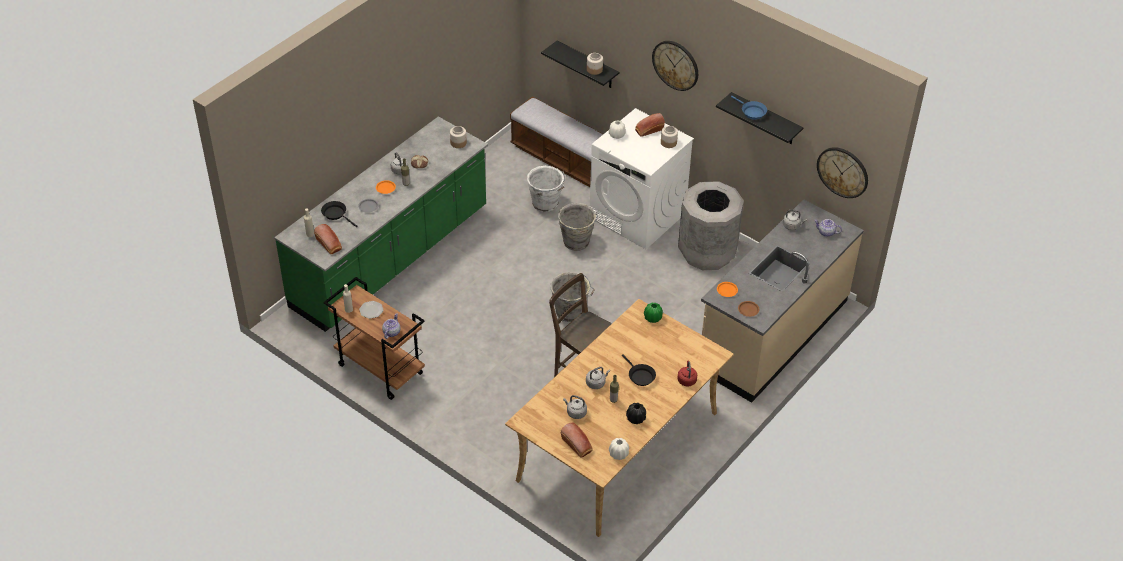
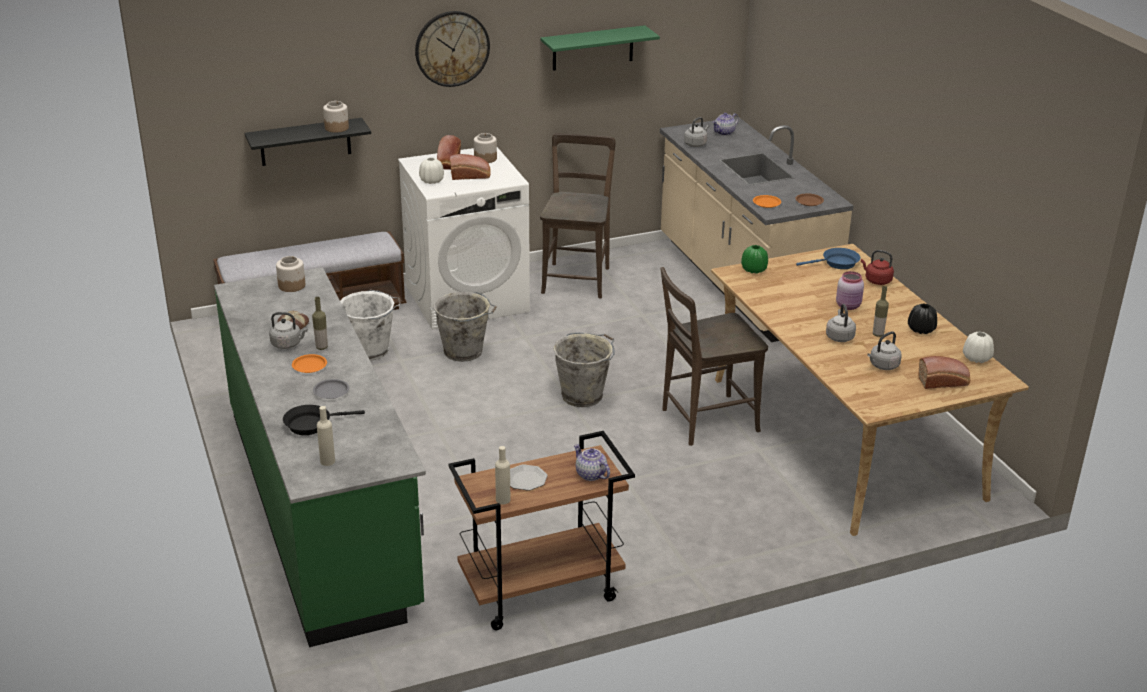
camera: 60 degrees left, 15 degrees down
(329, 244) = (374, 450): bread -> bread (471, 176)
(640, 376) = (849, 306): black frying pan -> pink jar
(707, 253) = (577, 278): grey trash can -> brown chair
(751, 112) = (589, 37): blue frying pan -> blue frying pan (837, 263)
(765, 119) = (593, 48): black shelf -> green shelf
(843, 172) = (701, 56): wall clock -> none

